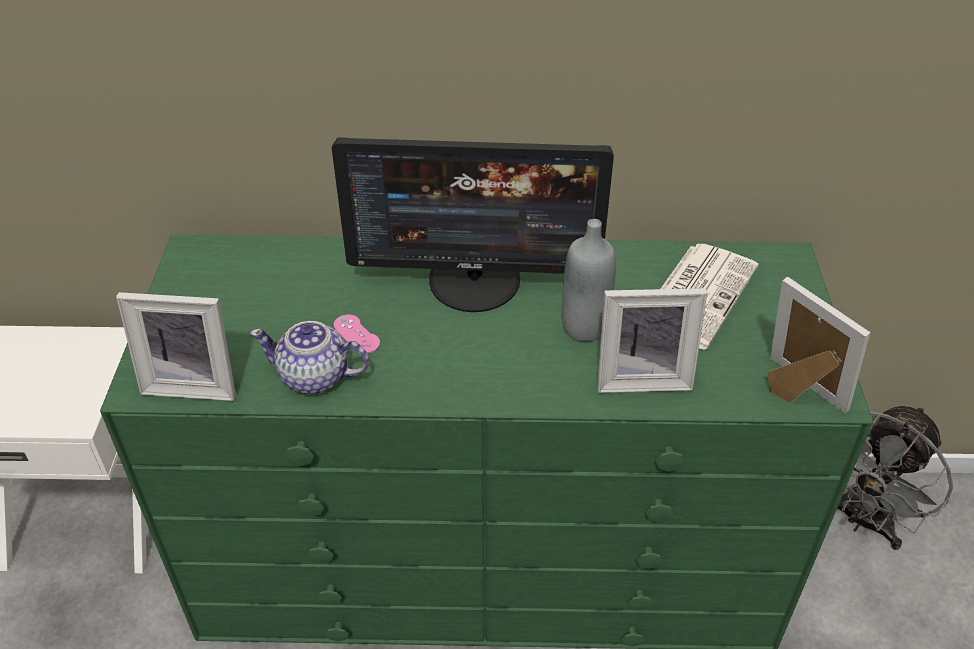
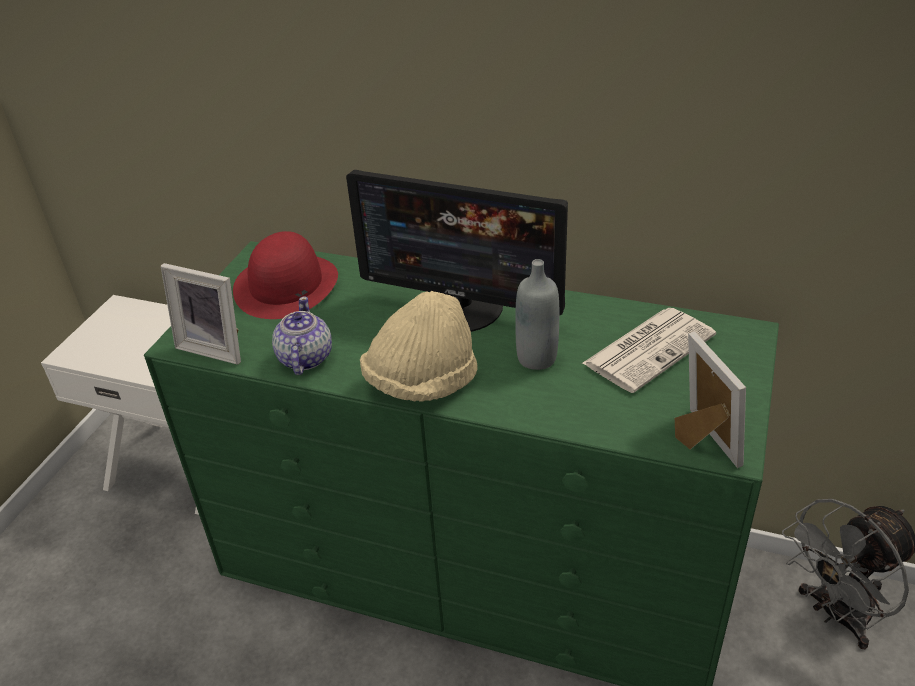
camera: 20 degrees right, 5 degrees down
(247, 286) = (286, 285): none -> red hat
(315, 377) = (304, 358): teapot -> teapot turned 60 degrees clockwise
(356, 334) = (351, 333): pink game controller -> none
(469, 381) = (421, 382): none -> beige hat
(642, 376) = (567, 404): picture frame -> none

